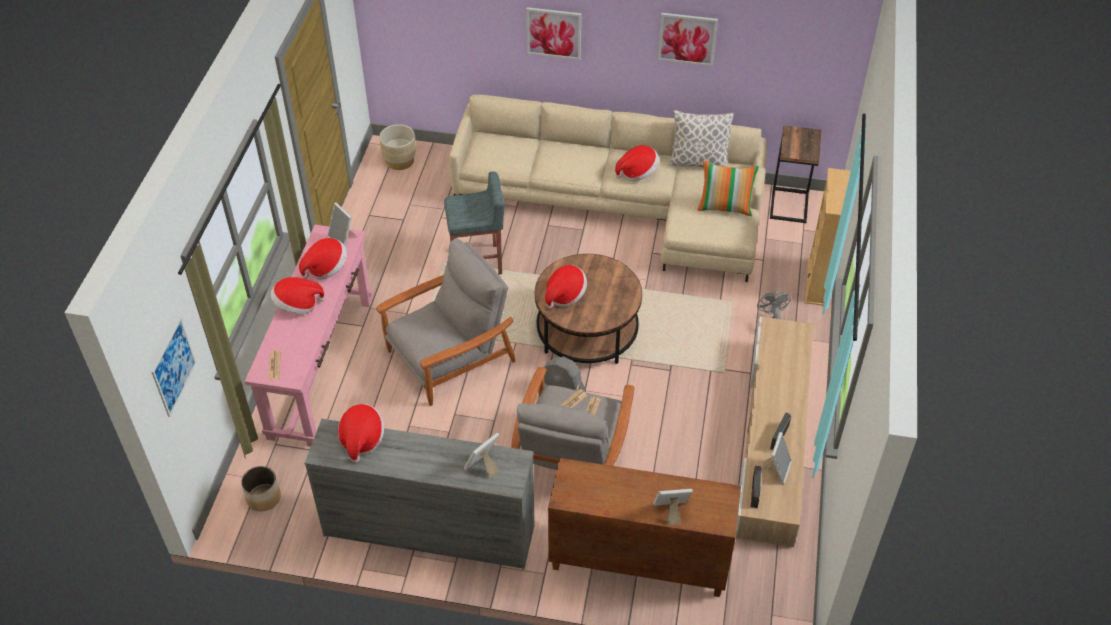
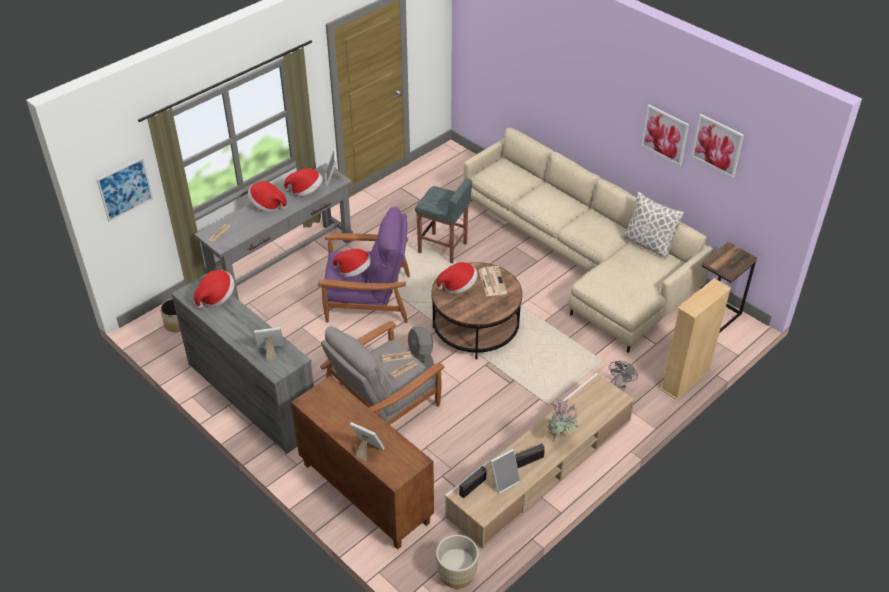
camera: 35 degrees right, 5 degrees down
(321, 367) = (283, 265): pink console table -> grey console table
(400, 161) = (453, 163): beige planter -> beige planter (456, 574)
(449, 357) = (367, 298): grey armchair -> purple armchair
(554, 33) = (573, 96): picture -> picture (717, 145)
(592, 272) = (492, 281): none -> newspaper
(637, 172) = (592, 231): hat -> hat (354, 271)
(725, 207) = (637, 284): pillow -> none
(787, 399) = (560, 439): none -> potted plant

